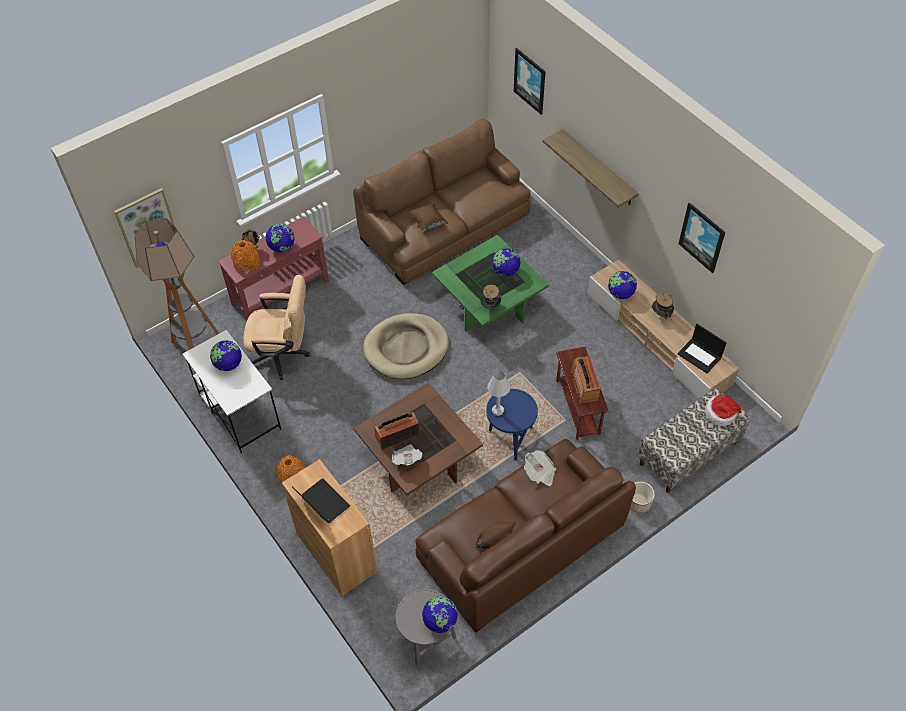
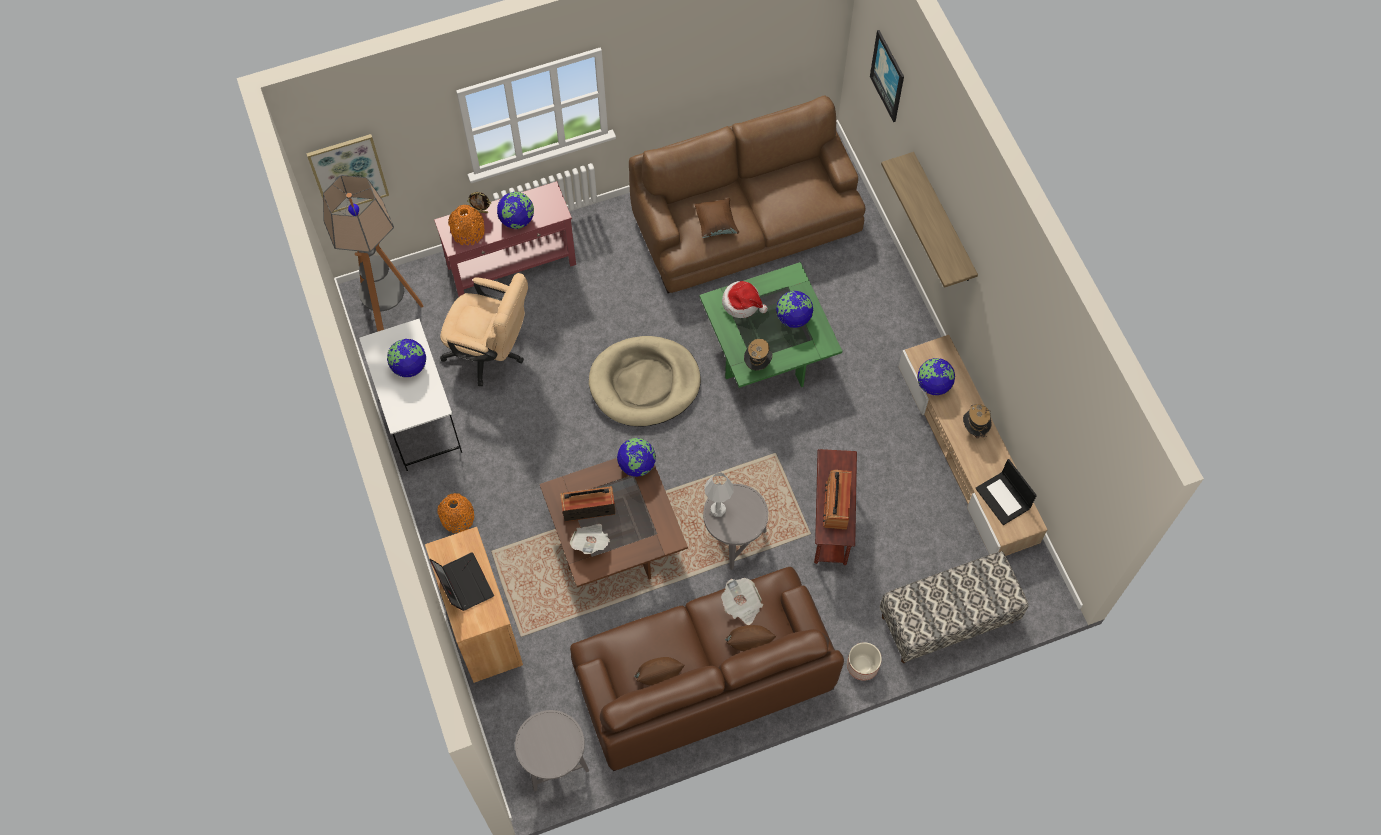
camera: 15 degrees right, 10 degrees up
(440, 621) = (565, 755): globe -> globe (637, 465)
(510, 438) = (734, 538): blue side table -> grey side table
(555, 499) = (748, 643): none -> brown pillow
(702, 237) = (1031, 363): picture -> none
(721, 413) = (995, 588): hat -> hat (742, 303)

